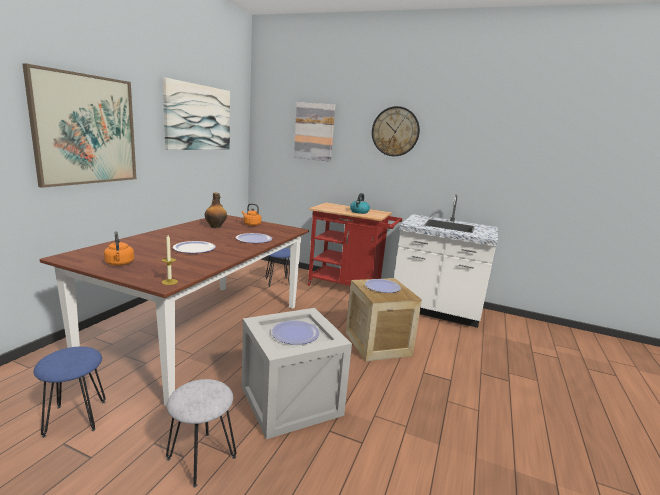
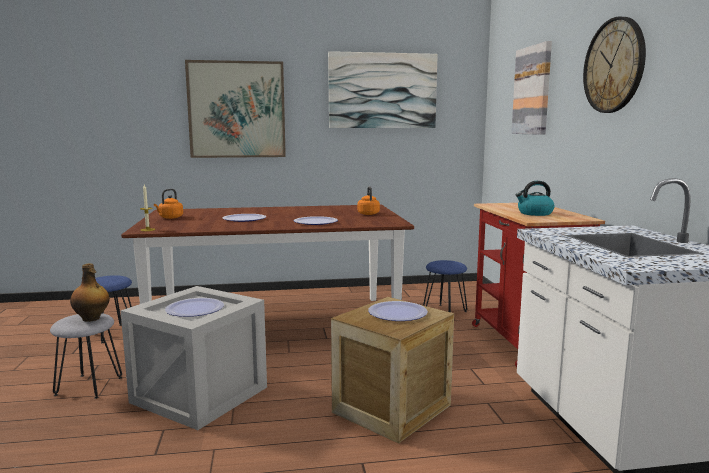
camera: 60 degrees right, 5 degrees down
(216, 227) = (328, 211): bottle -> bottle (91, 319)

